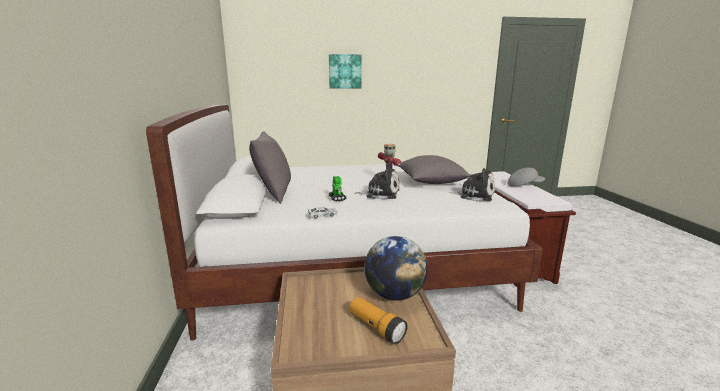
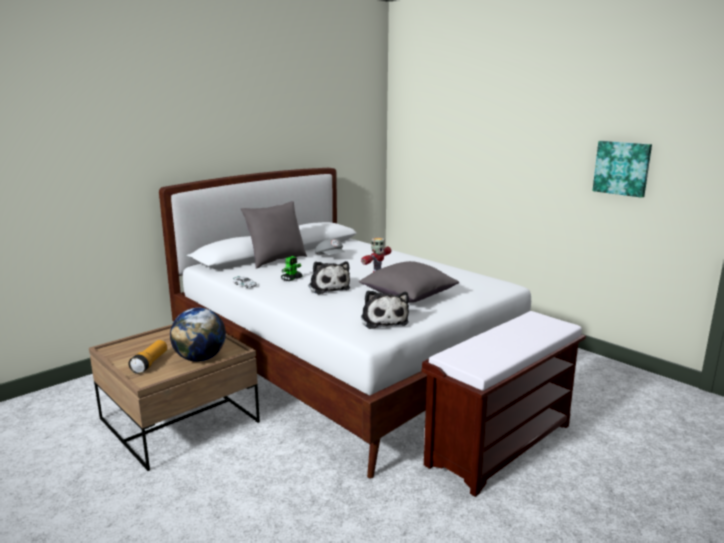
camera: 55 degrees right, 0 degrees up
(345, 71) = (495, 136): picture -> picture (622, 168)
(524, 185) = (517, 345): grey cap -> grey cap (331, 257)

